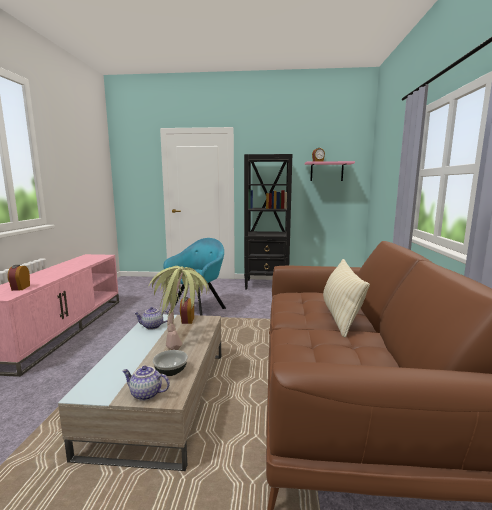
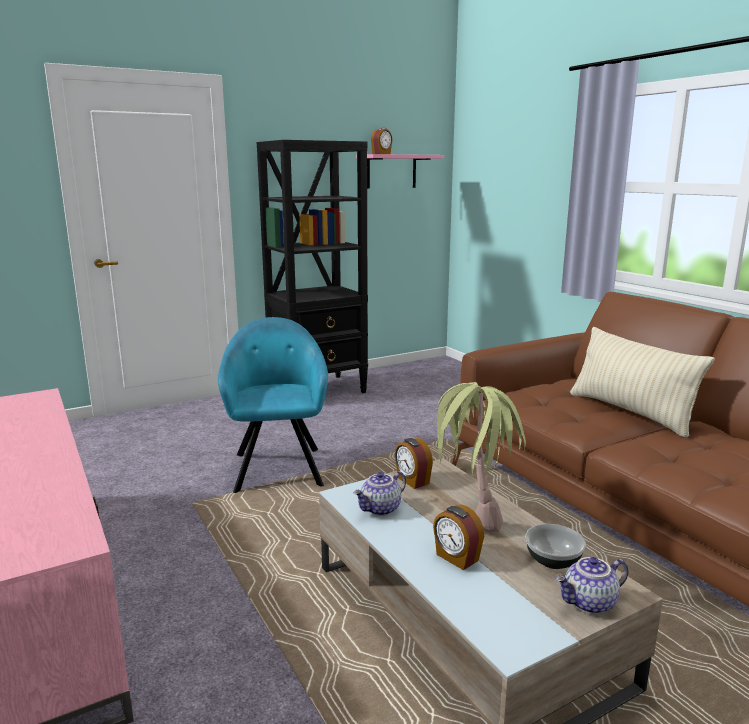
camera: 35 degrees left, 5 degrees up
(20, 288) = (49, 517): alarm clock -> alarm clock (456, 558)

